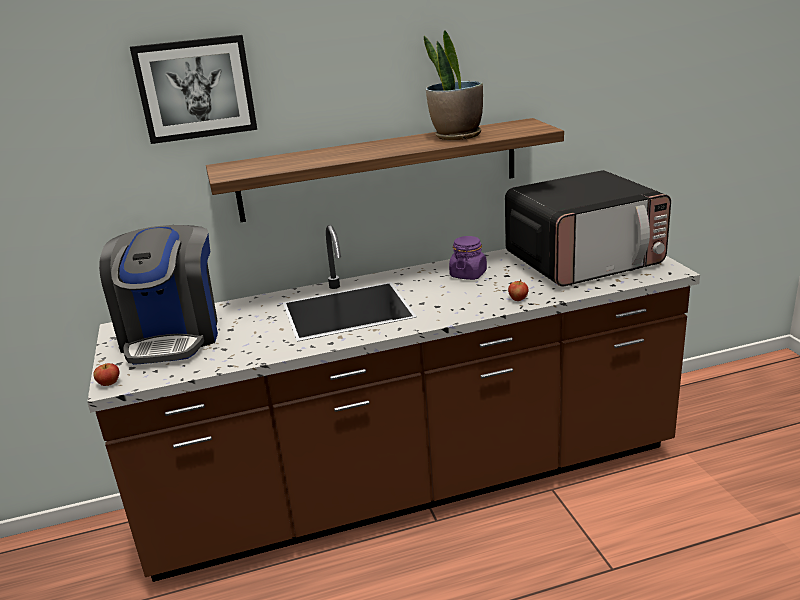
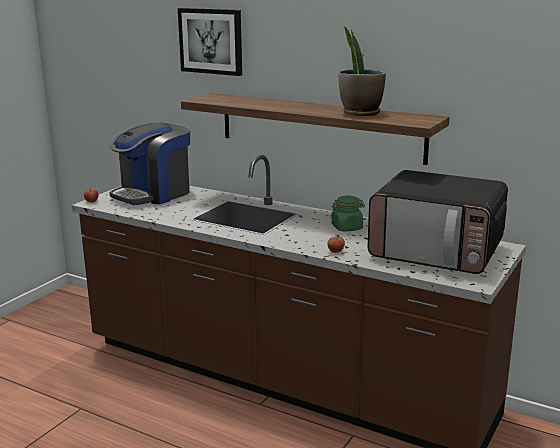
camera: 45 degrees right, 5 degrees down
(468, 274) = (347, 228): purple jar -> green jar

